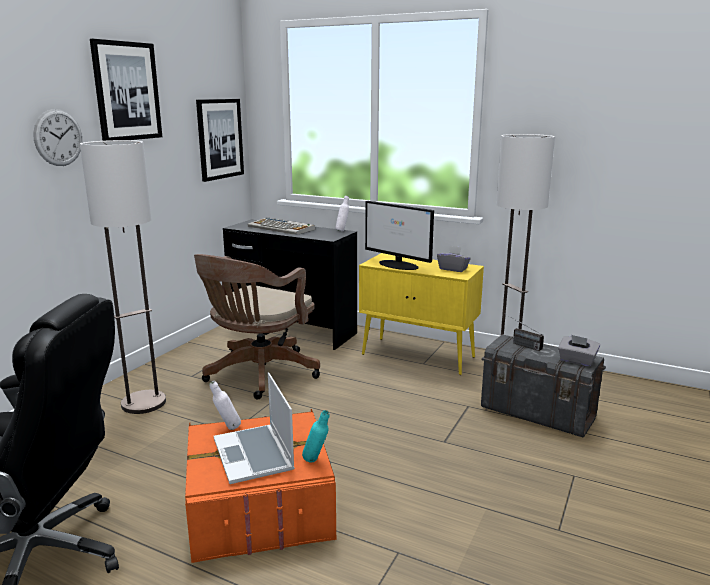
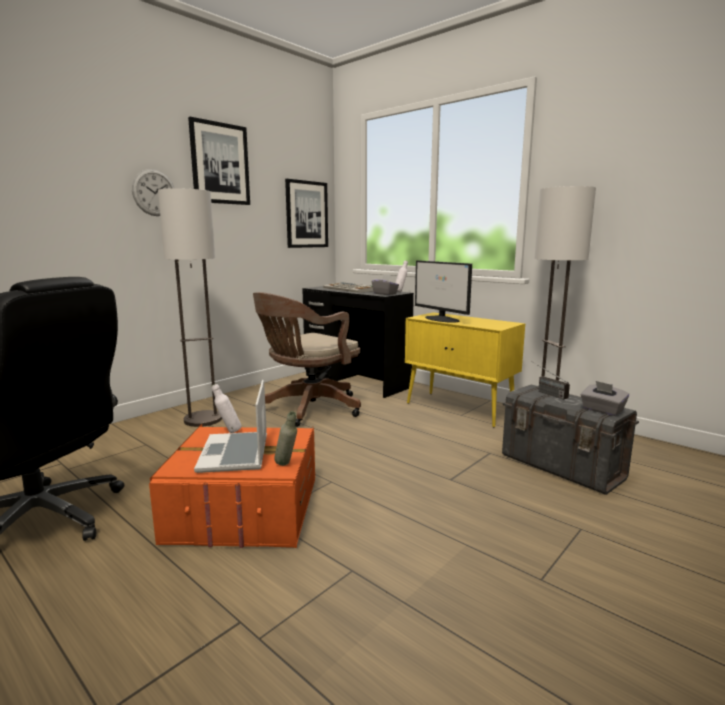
camera: 15 degrees right, 5 degrees down
(316, 461) = (287, 465): turquoise bottle -> grey bottle
(453, 269) = (492, 323): grey tissue box -> grey tissue box (385, 294)

